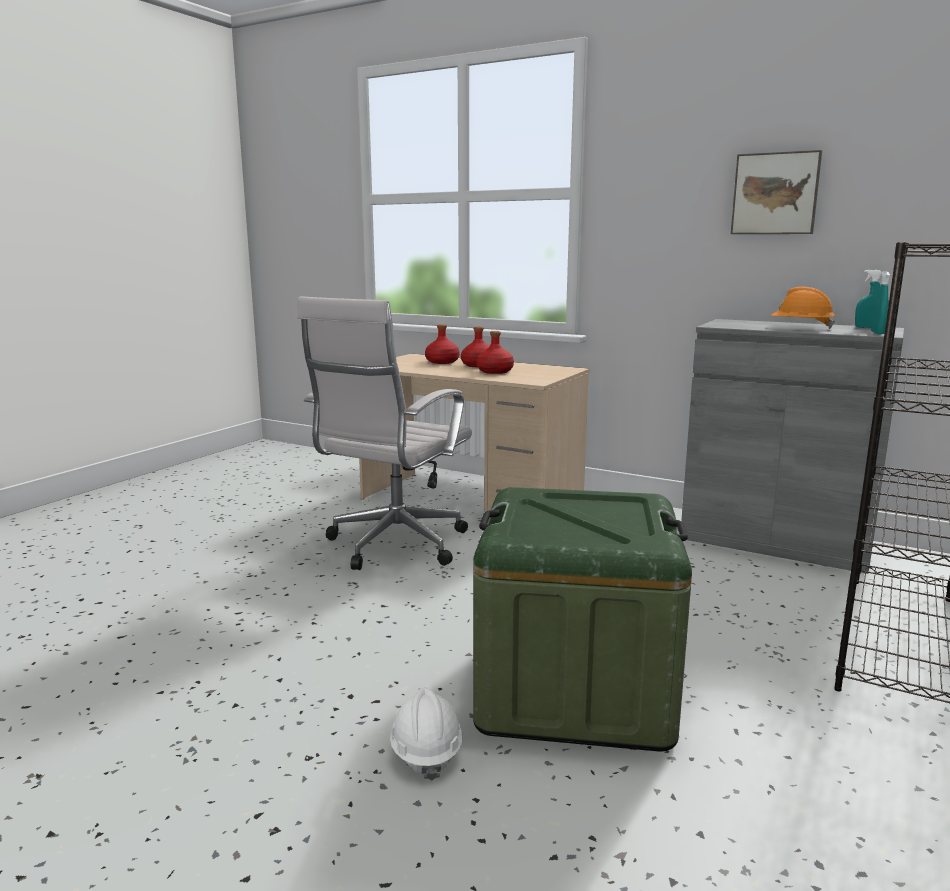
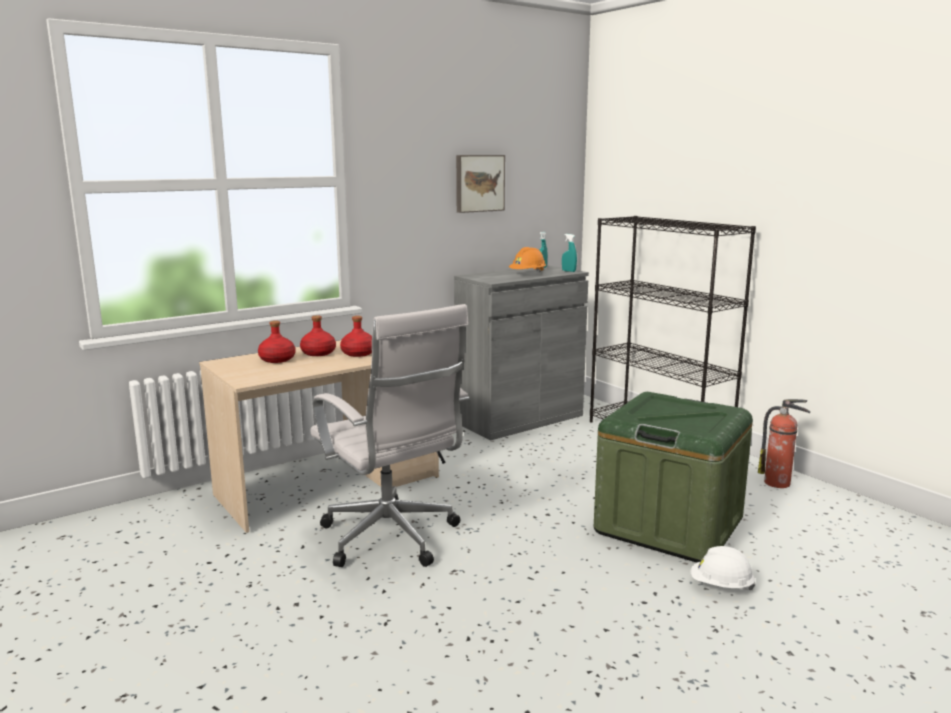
camera: 65 degrees left, 0 degrees up
(886, 789) = (778, 483): none -> fire extinguisher

